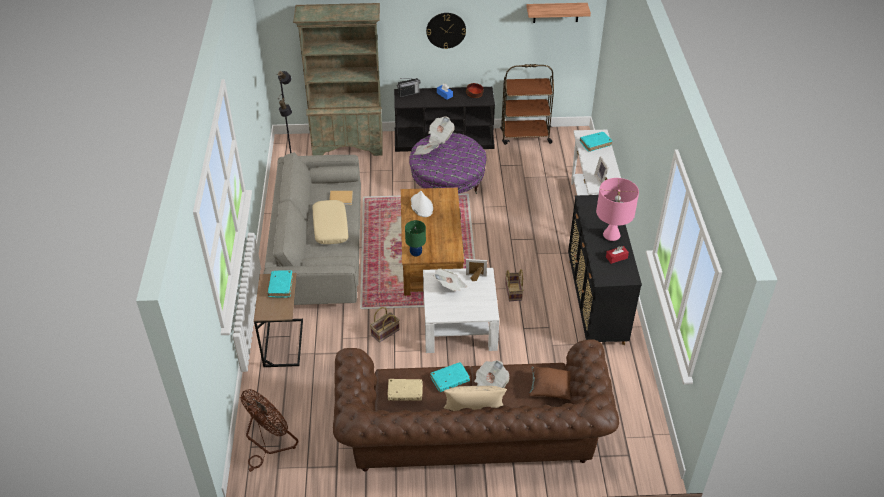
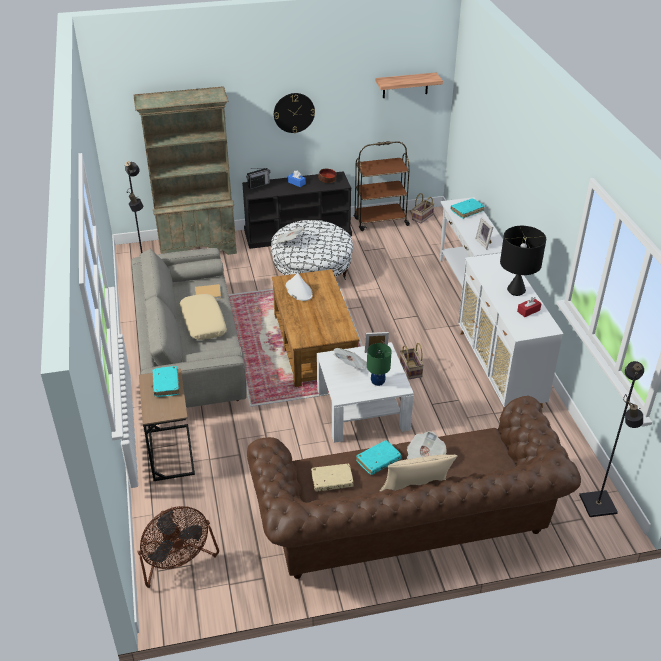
camera: 10 degrees left, 5 degrees down
(265, 441) = (174, 561): brown fan -> brown fan turned 120 degrees clockwise
(385, 333) = (283, 427): basket -> basket (422, 217)
(415, 253) = (304, 337): green table lamp -> green table lamp (377, 382)
(440, 136) = (299, 224): newspaper -> none
(447, 182) = (312, 271): purple ottoman -> white ottoman
(549, 389) = (489, 456): brown pillow -> none
(596, 301) = (499, 368): black cabinet -> white cabinet
(611, 236) = (516, 291): pink table lamp -> black table lamp
(647, 444) = (597, 504): none -> black floor lamp

